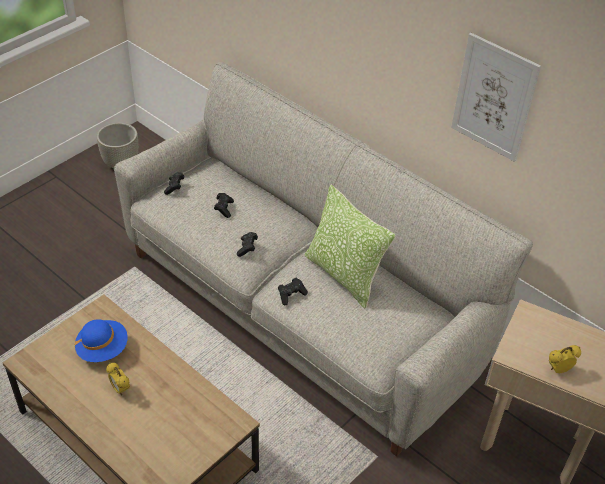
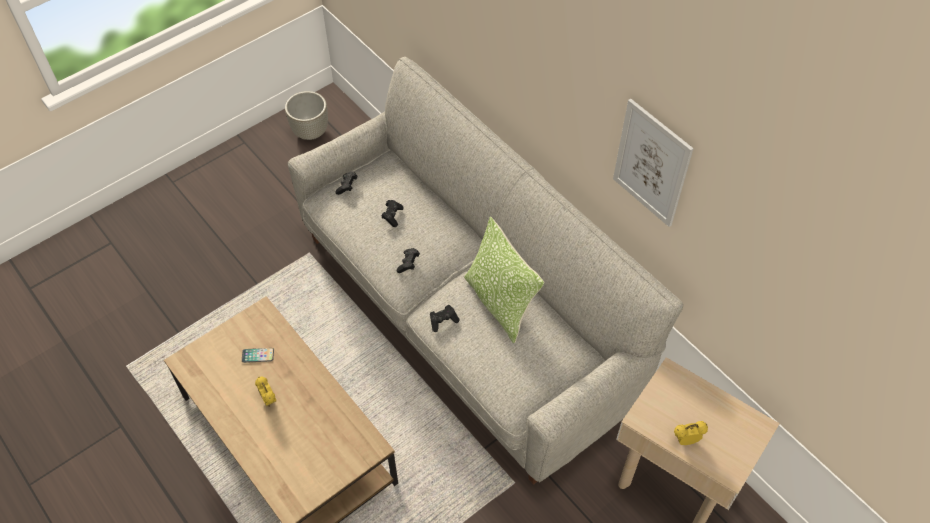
camera: 10 degrees right, 10 degrees up
(103, 349) = (258, 355): blue hat -> phone

